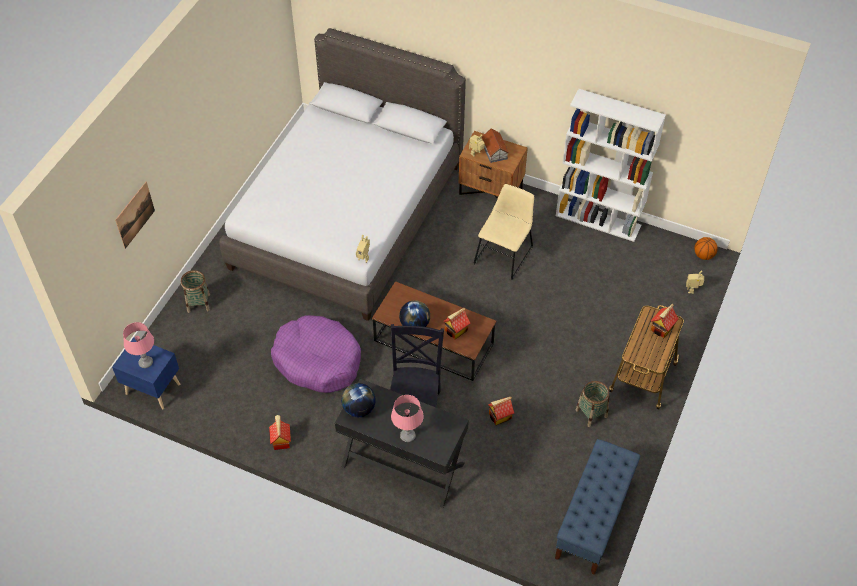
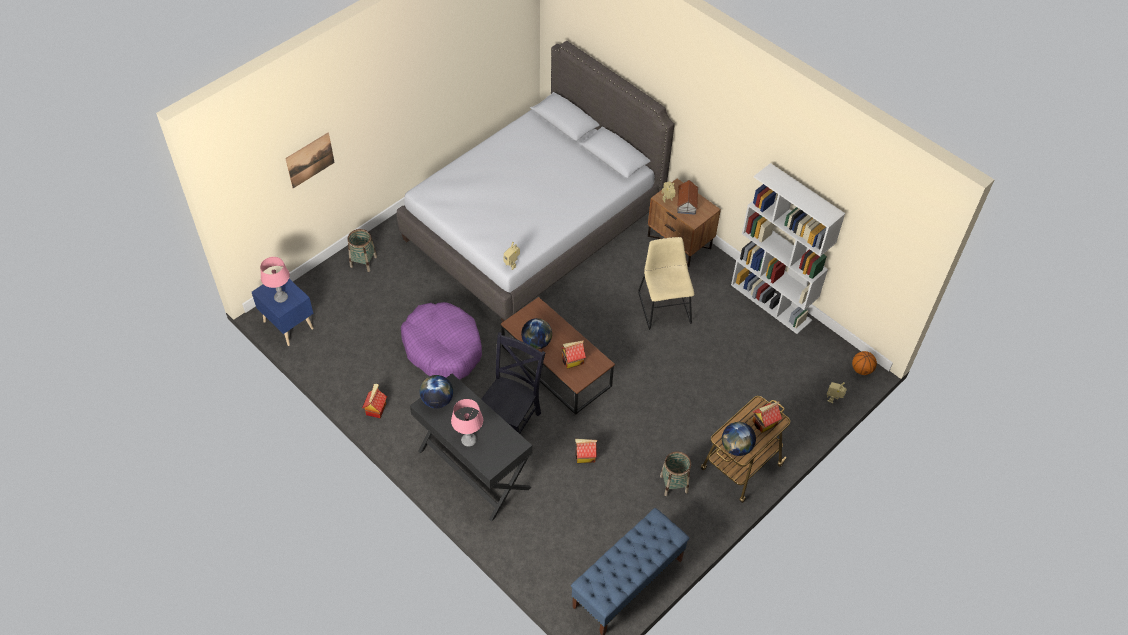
camera: 20 degrees right, 0 degrees up
(504, 253) = (664, 305): beige chair -> beige chair turned 60 degrees counterclockwise
(648, 358) = (736, 447): none -> globe

